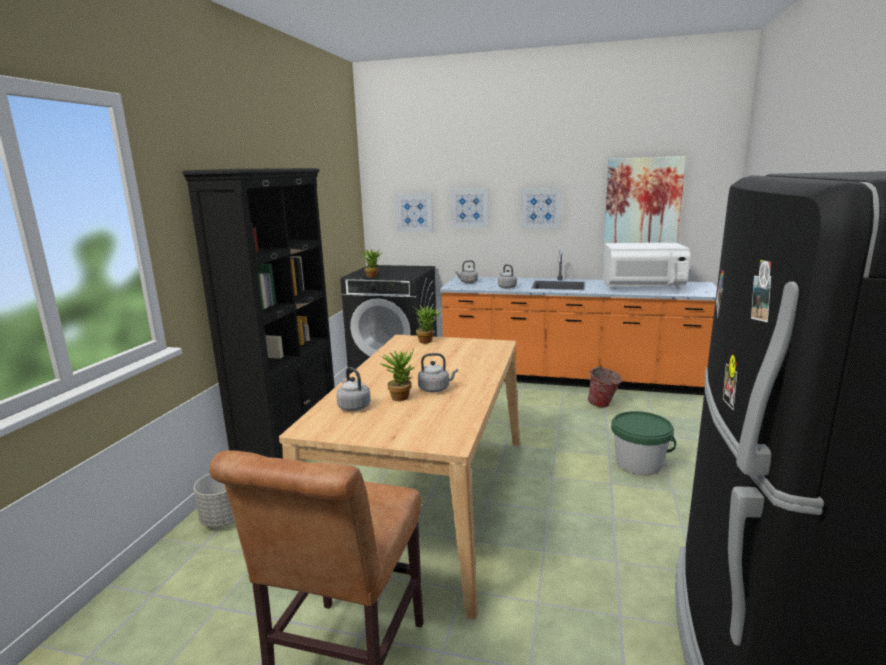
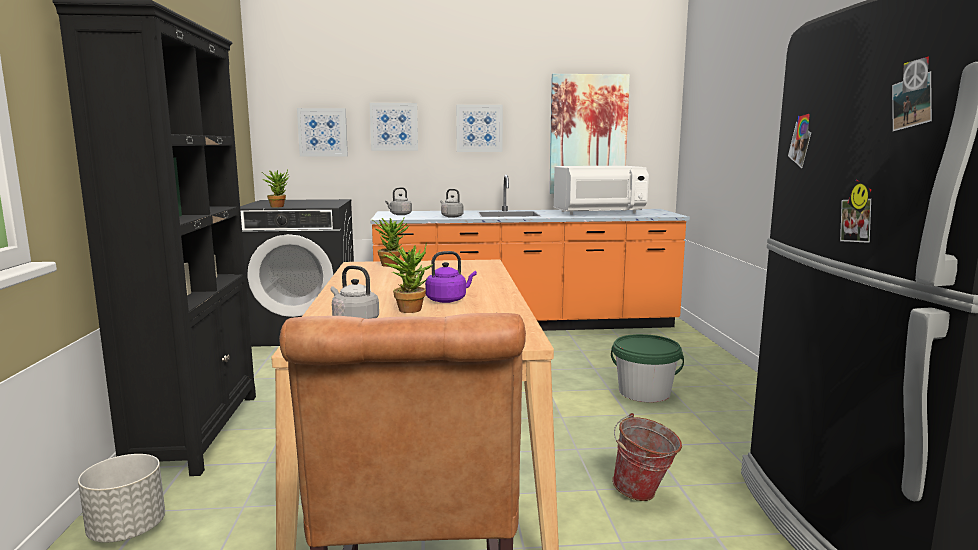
camera: 20 degrees left, 5 degrees down
(435, 389) = (448, 300): grey kettle -> purple kettle
(602, 405) = (574, 345): bucket -> bucket (644, 495)

